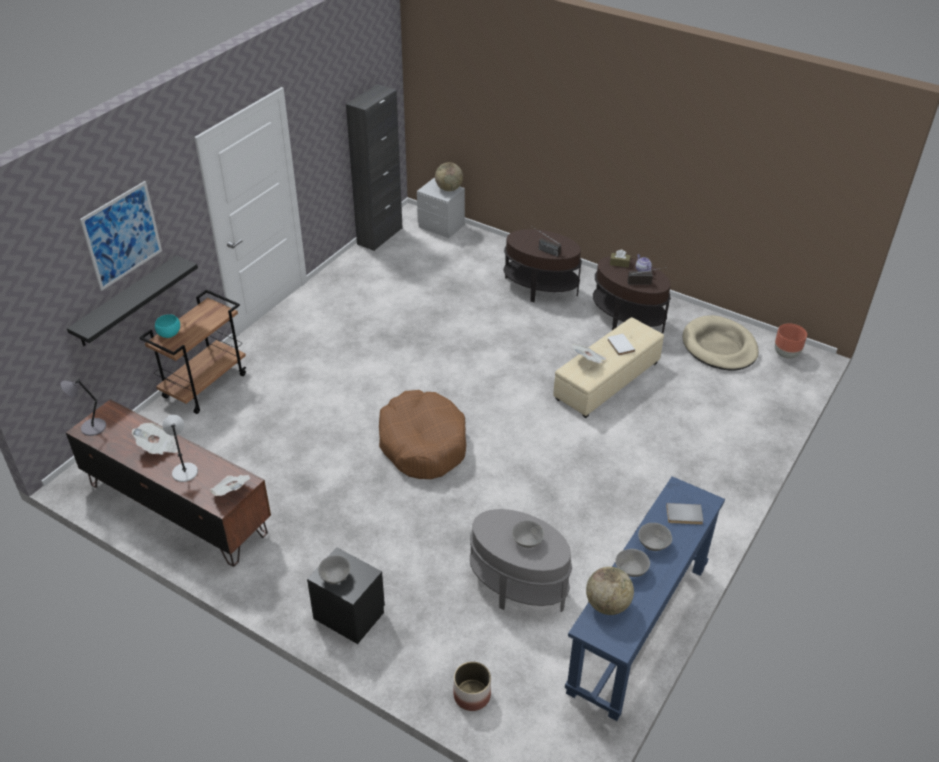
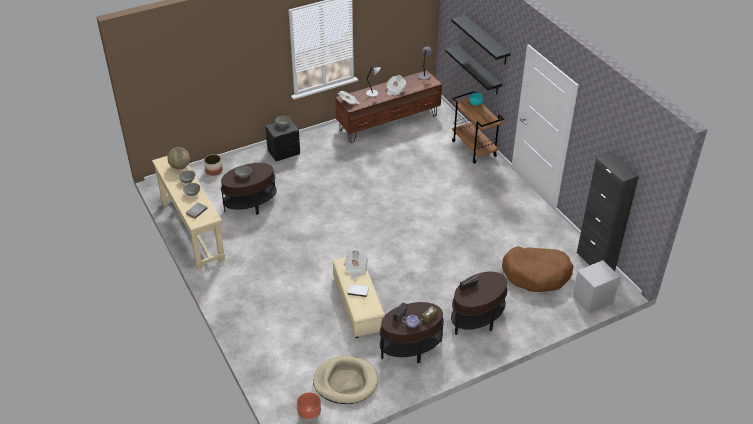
camera: 120 degrees right, 0 degrees up
(122, 235) = (486, 40): picture -> black shelf
(422, 444) = (367, 208): brown dog bed -> brown dog bed (536, 274)
(449, 189) = (596, 278): globe -> none
(518, 586) = (250, 204): grey side table -> brown side table
(638, 628) = (192, 231): blue console table -> beige console table

